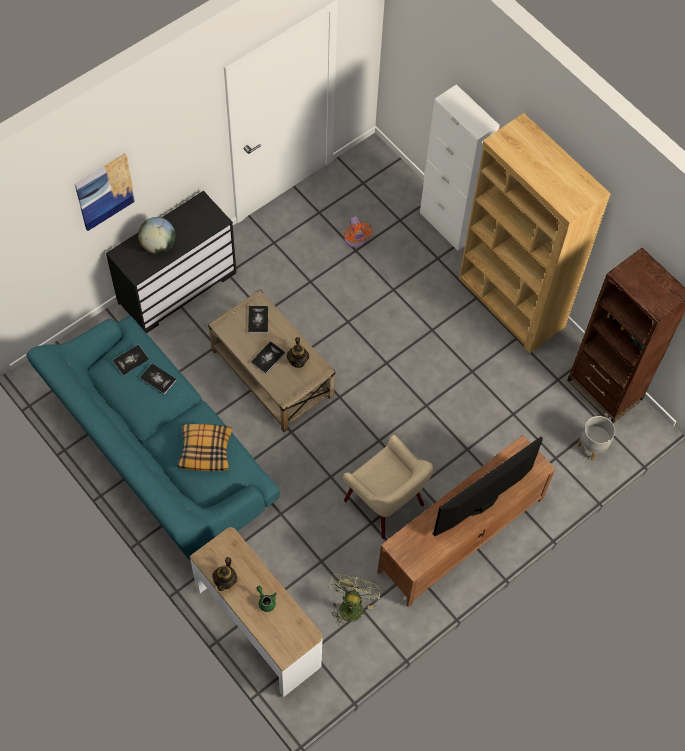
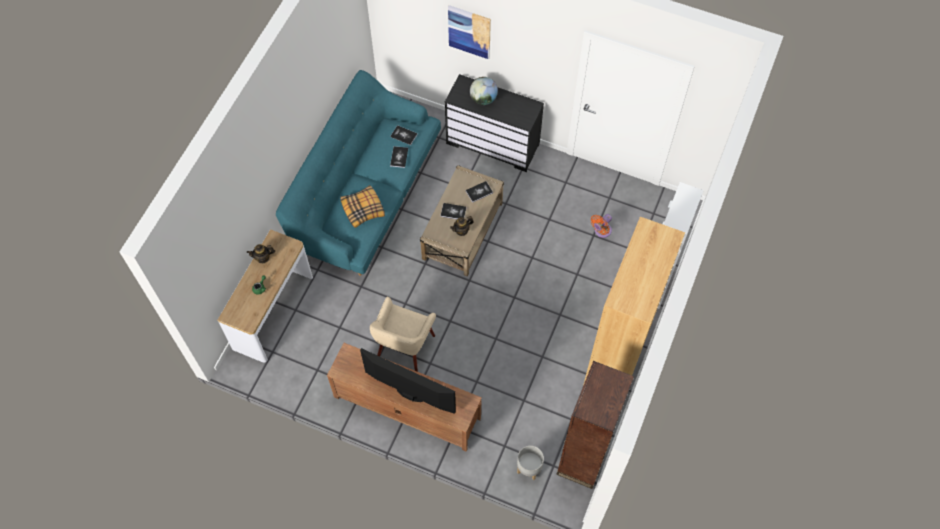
camera: 65 degrees right, 0 degrees up
(351, 604) = (317, 360): green fan -> none

